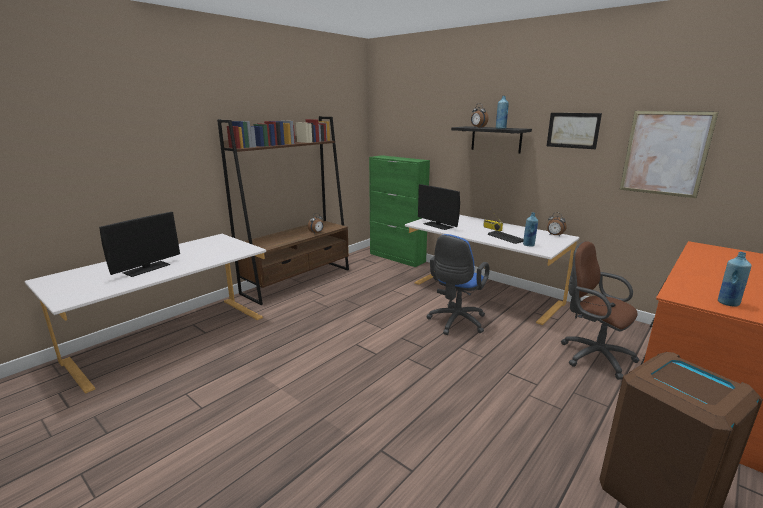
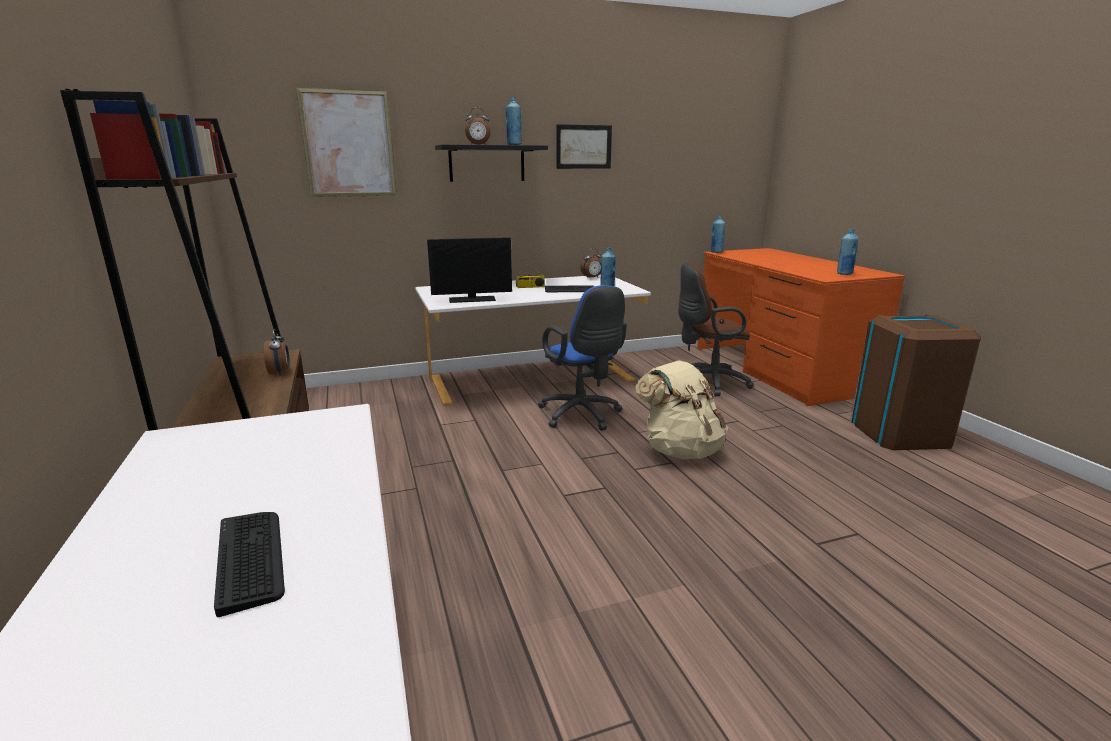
camera: 60 degrees left, 0 degrees up
(147, 268) = (251, 559): monitor -> keyboard
(397, 258) = (341, 390): green cabinet -> none
(452, 368) = (680, 450): none -> beige backpack
(665, 153) = (670, 168): picture -> picture (349, 144)
(698, 245) = (716, 252): none -> blue bottle

